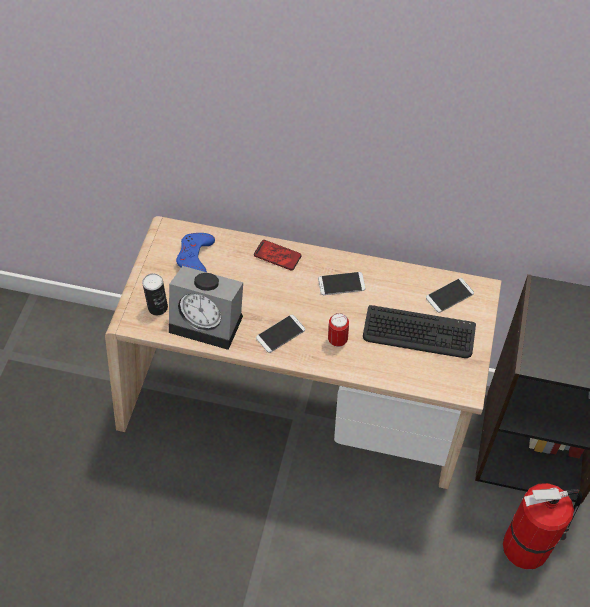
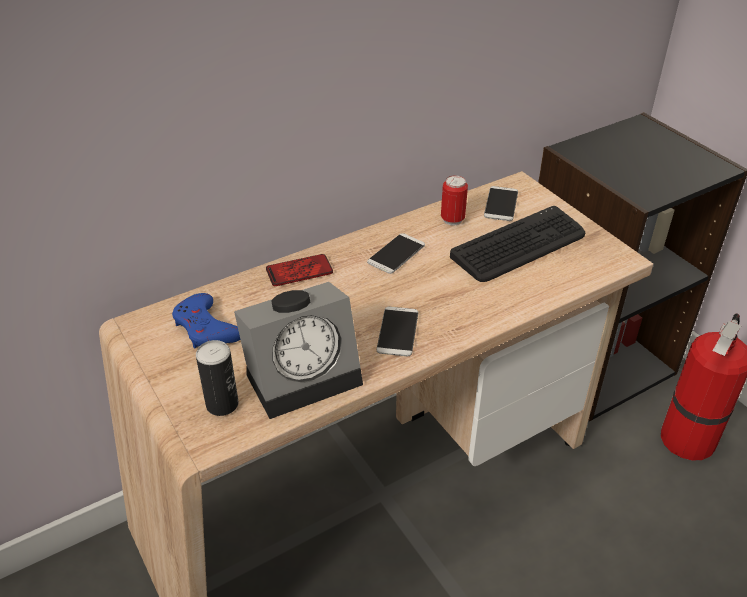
camera: 45 degrees left, 15 degrees down
(337, 340) = (459, 298): can -> can (452, 220)

